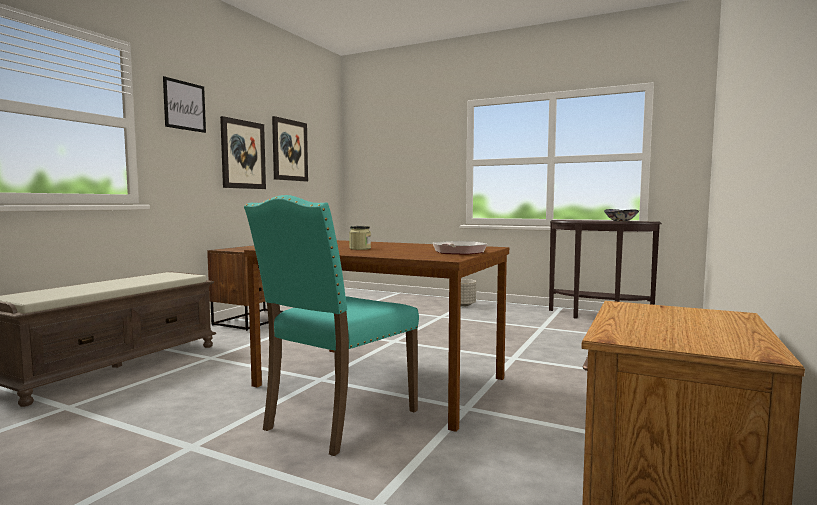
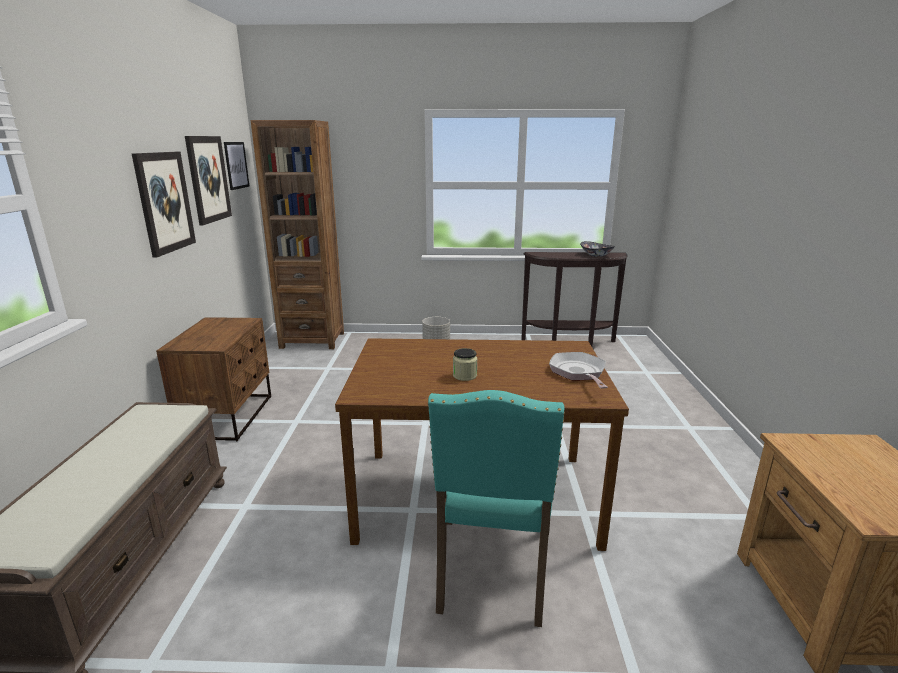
camera: 25 degrees left, 15 degrees up
(184, 105) = (88, 149): picture -> picture (236, 165)
(365, 293) = (312, 340): none -> brown bookcase

